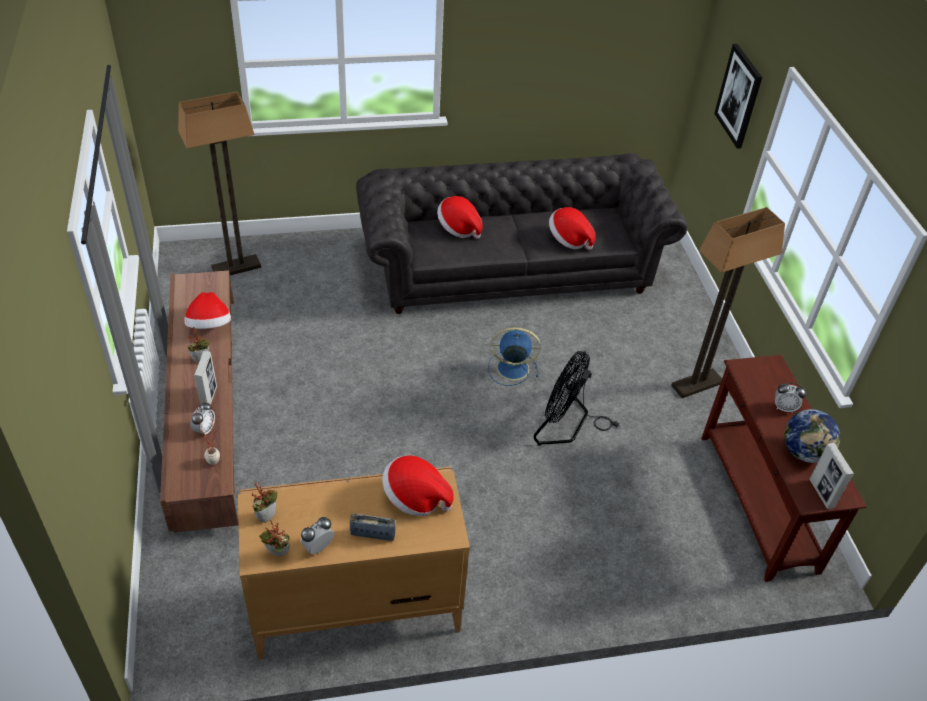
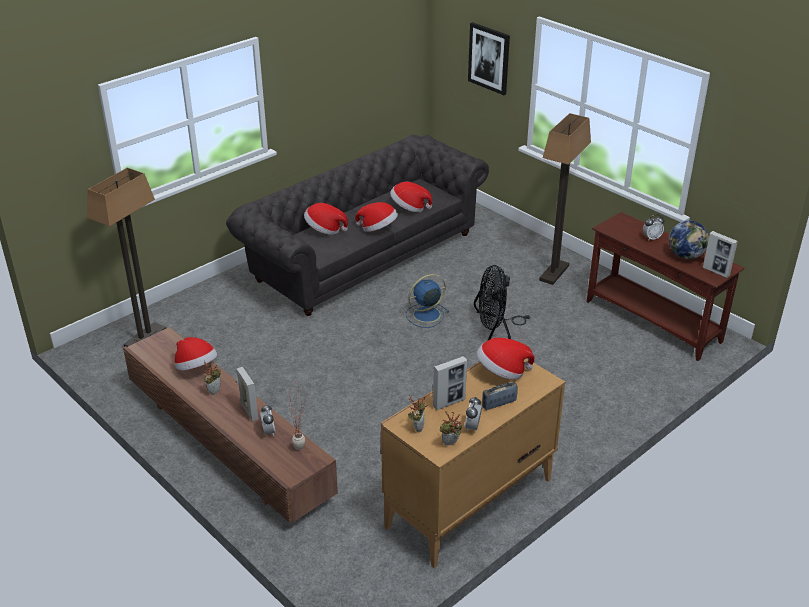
camera: 30 degrees left, 10 degrees down
(325, 504) = (449, 403): none -> picture frame
(513, 250) = (378, 228): none -> hat

